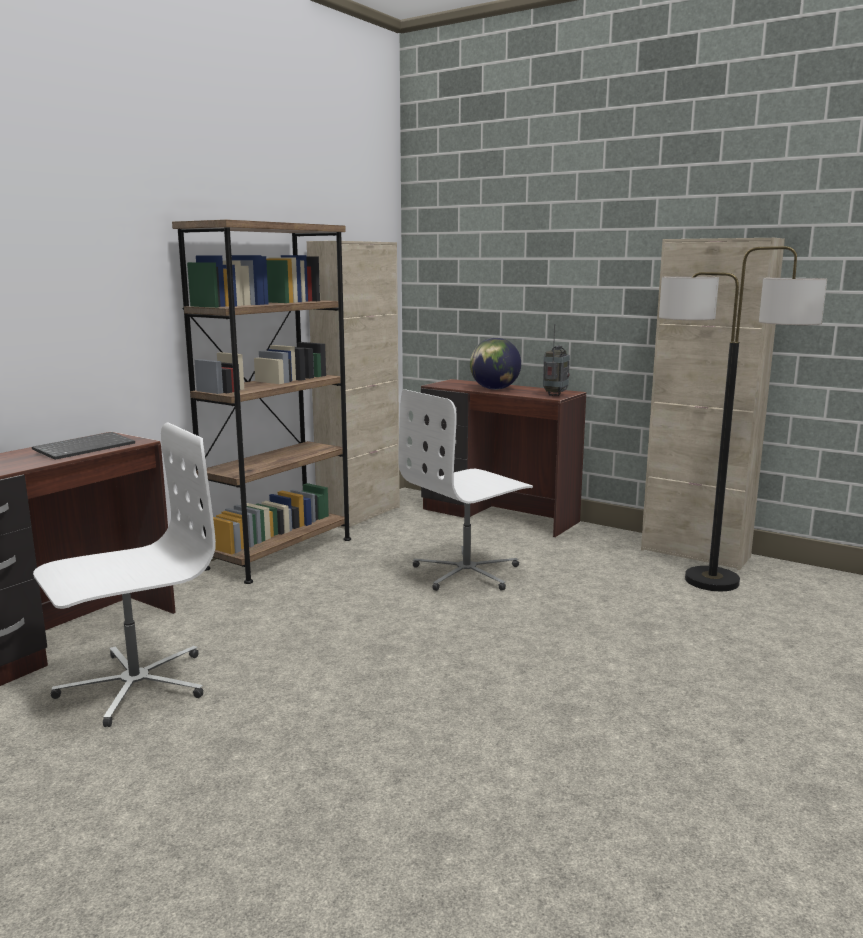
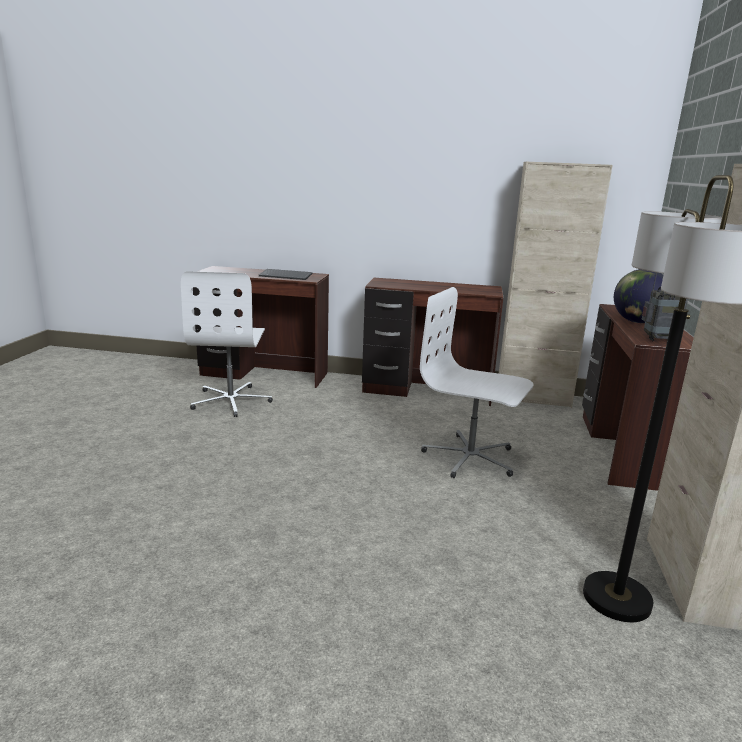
camera: 65 degrees right, 5 degrees up
(134, 685) = (231, 401): white office chair -> white office chair turned 60 degrees clockwise
(280, 553) = (427, 391): brown bookcase -> brown desk

